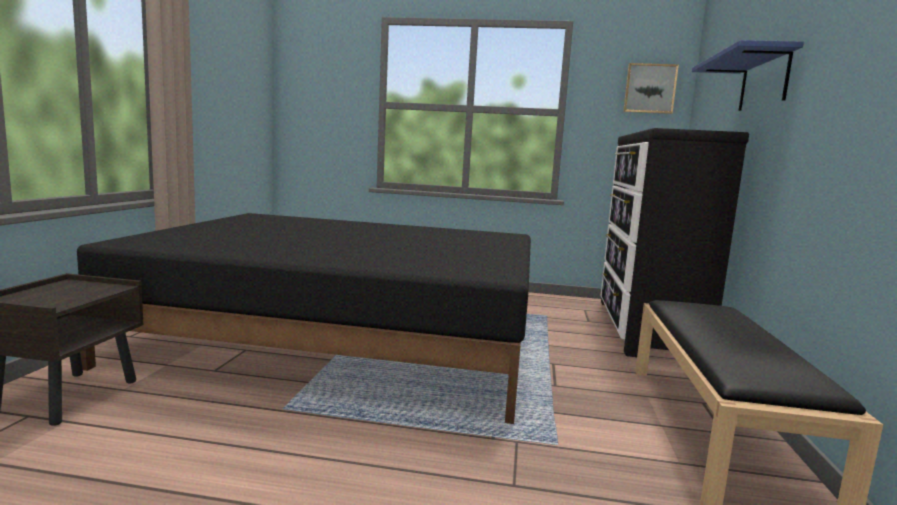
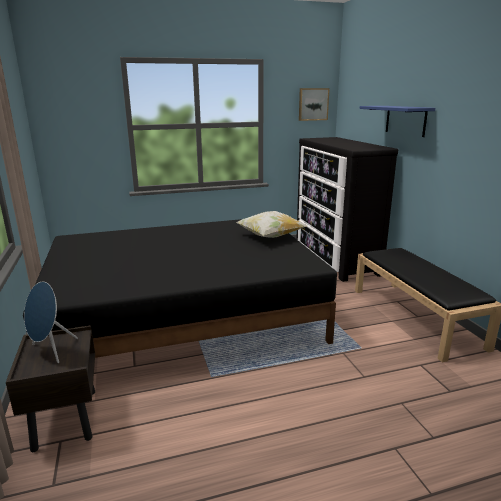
camera: 25 degrees left, 10 degrees up
(63, 291) = (51, 351): none -> blue speaker
(491, 246) = (270, 237): none -> pillow

